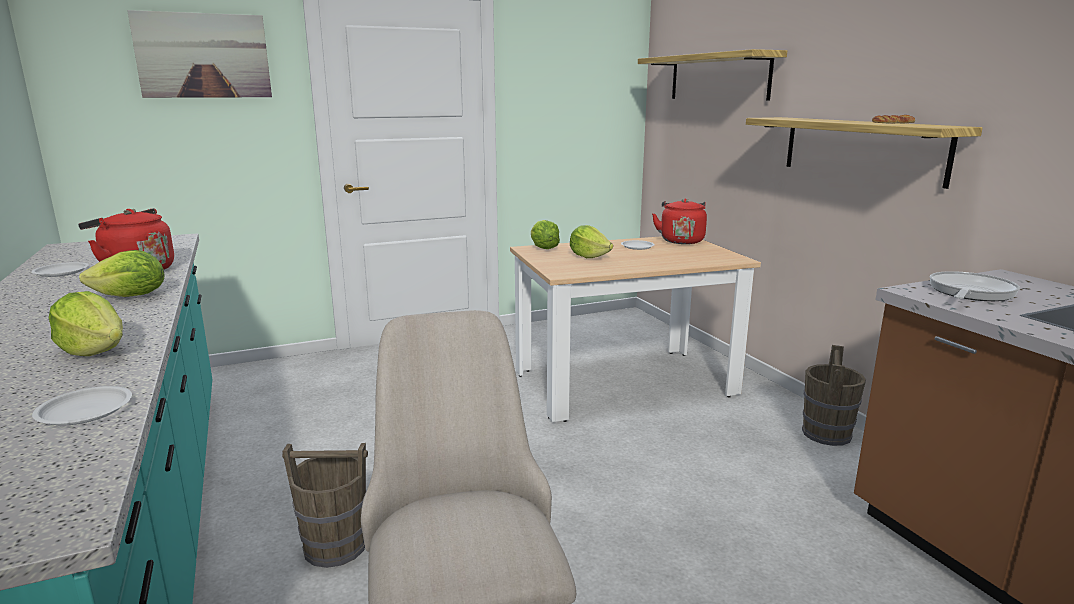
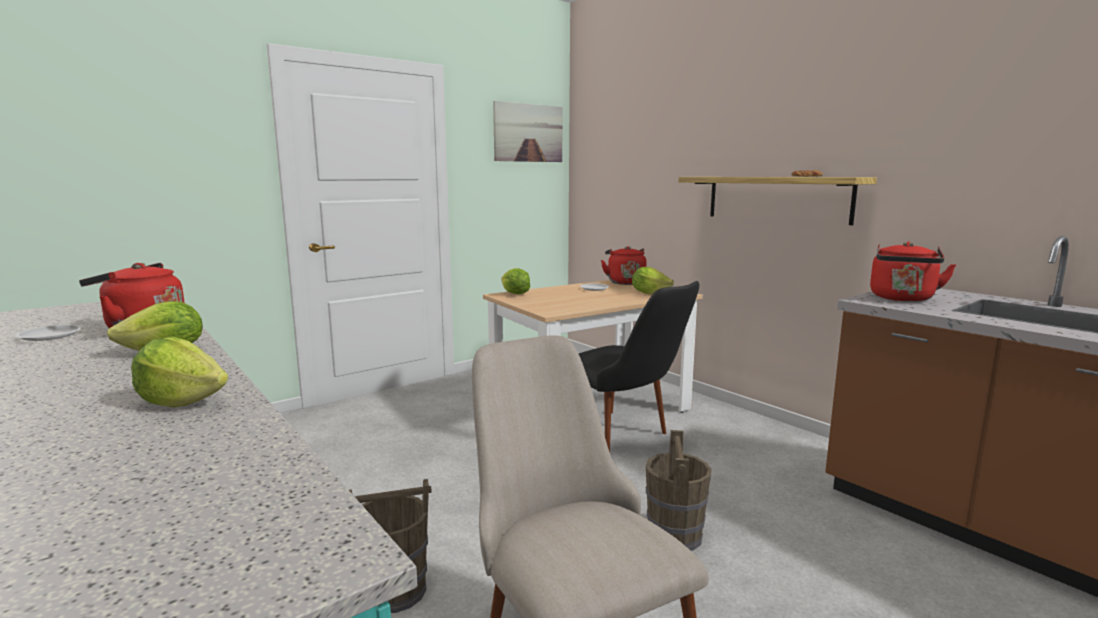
camera: 15 degrees left, 5 degrees down
(86, 411) = (240, 454): white plate -> none
(203, 56) = (166, 116): picture -> picture (528, 133)
(589, 256) = (561, 298): lettuce -> lettuce (649, 293)
(643, 422) = (624, 440): none -> black chair
(718, 77) = (640, 146): shelf -> none
(826, 433) = (771, 432): brown bucket -> brown bucket (674, 535)
(969, 293) = (902, 299): frying pan -> red kettle

